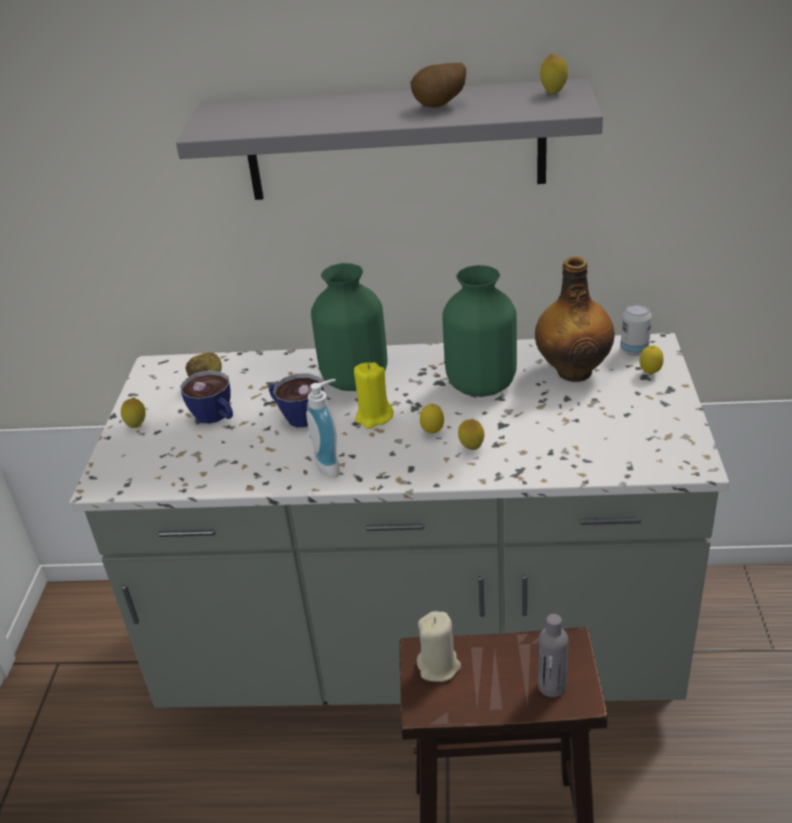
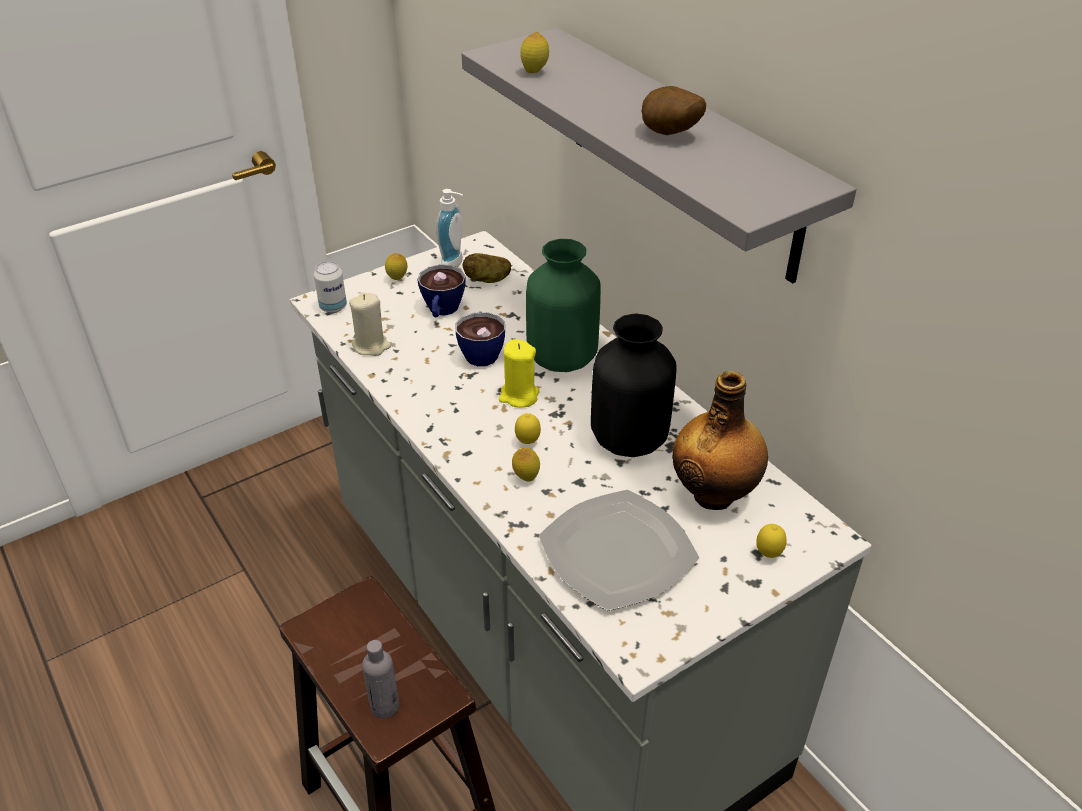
camera: 50 degrees right, 5 degrees up
(332, 465) = (434, 404): soap dispenser -> soap dispenser (455, 265)
(439, 666) = (357, 616): beige candle -> beige candle (371, 346)
(480, 385) = (628, 439): green vase -> black vase
(553, 92) = (781, 182): lemon -> lemon (534, 72)
(592, 435) = (619, 552): none -> plate
(634, 350) = (799, 524): can -> can (333, 307)

